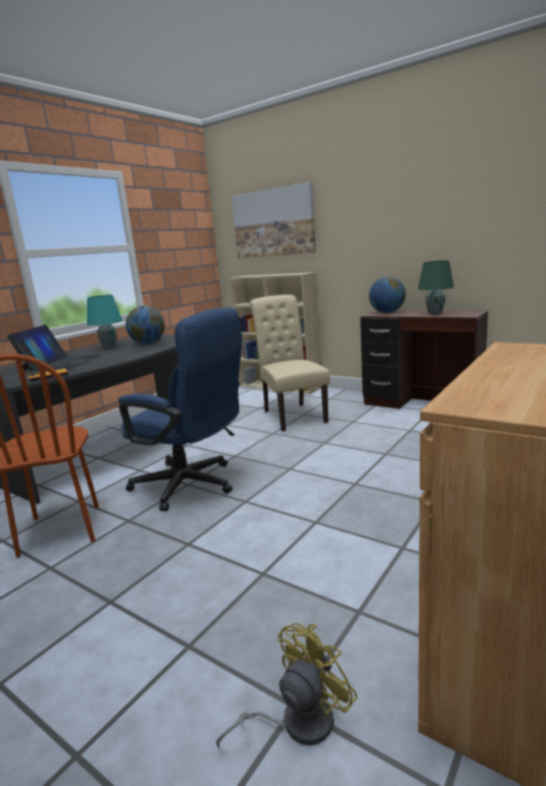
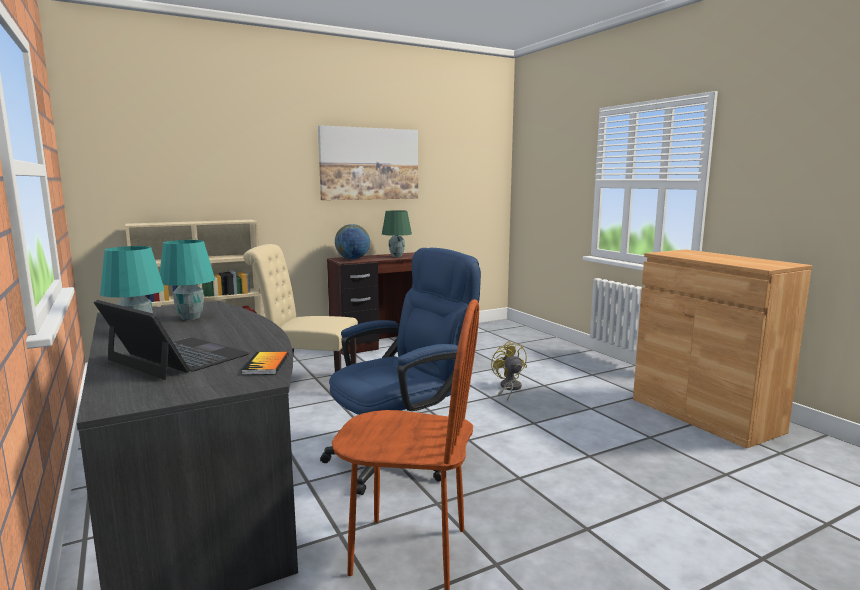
camera: 65 degrees left, 5 degrees down
(148, 344) = (191, 318): globe -> turquoise table lamp
(273, 223) = (184, 156): picture -> picture (369, 164)
(296, 722) = (738, 476): yellow fan -> yellow fan (508, 388)

